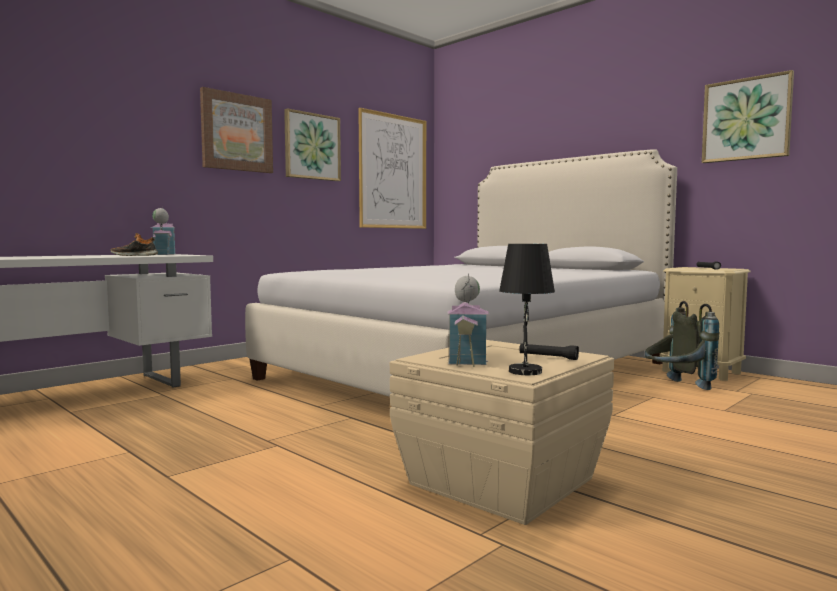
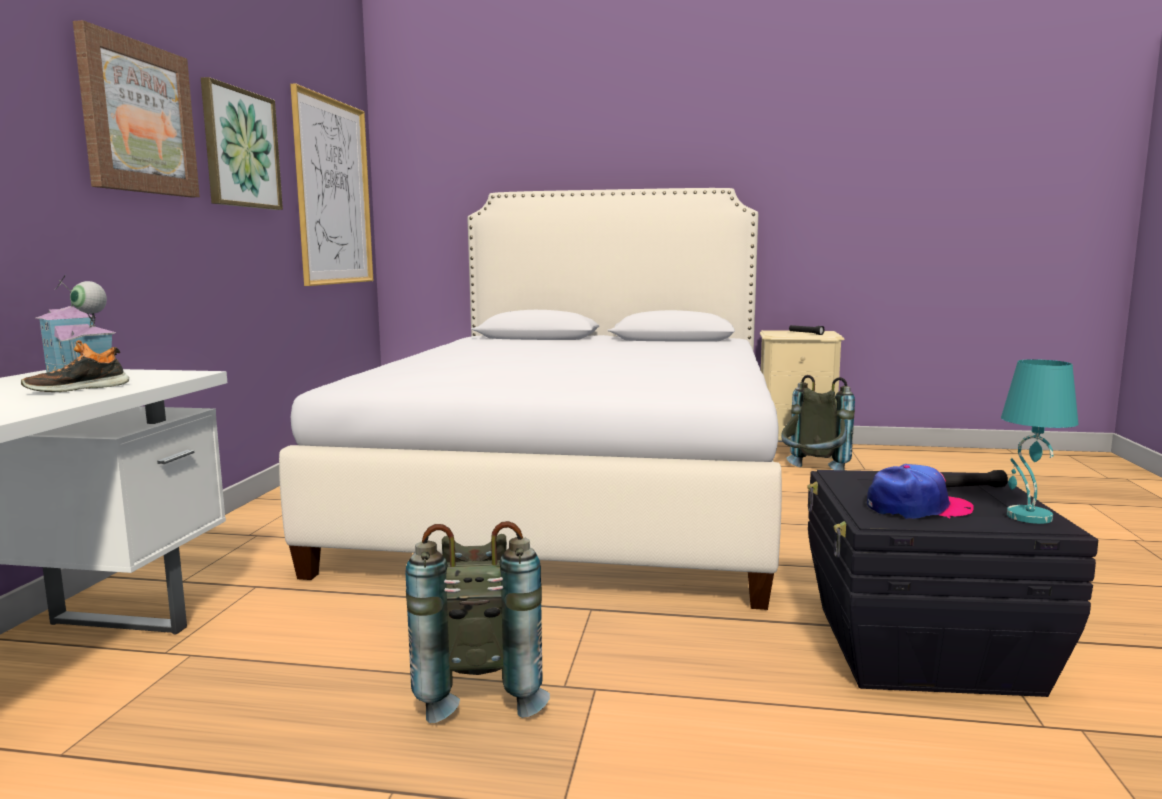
camera: 35 degrees left, 5 degrees up
(231, 432) = (479, 689): none -> grey backpack
(467, 358) = (917, 508): toy house -> cap
(499, 481) = (922, 649): beige storage box -> black storage box
(524, 371) = (1027, 516): black table lamp -> turquoise table lamp
(746, 119) = (828, 161): picture -> none

